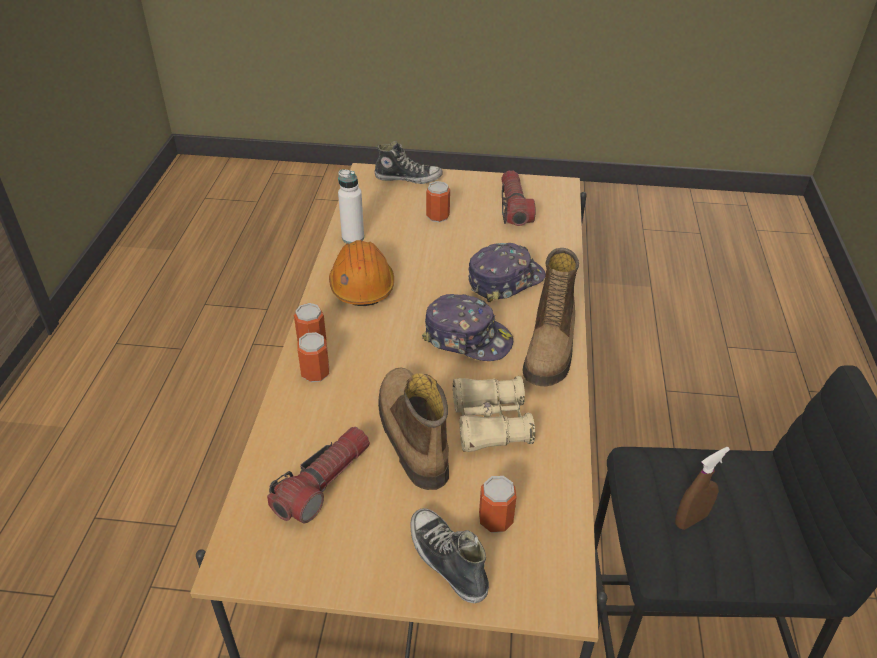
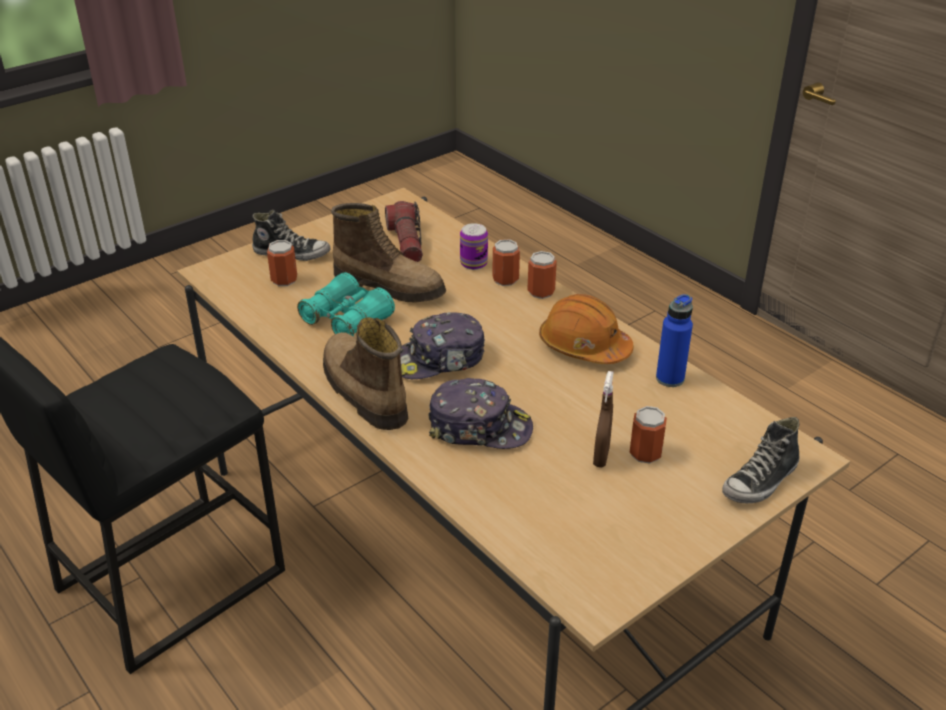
camera: 135 degrees right, 5 degrees down
(310, 409) = (473, 263): none -> can
(353, 238) = (670, 378): white bottle -> blue bottle
(490, 423) = (347, 319): beige binoculars -> turquoise binoculars
(505, 280) = (479, 427): cap -> cap turned 90 degrees counterclockwise
(514, 207) = (594, 524): flashlight -> none
(691, 519) = (160, 377): brown spray bottle -> brown spray bottle (601, 456)

